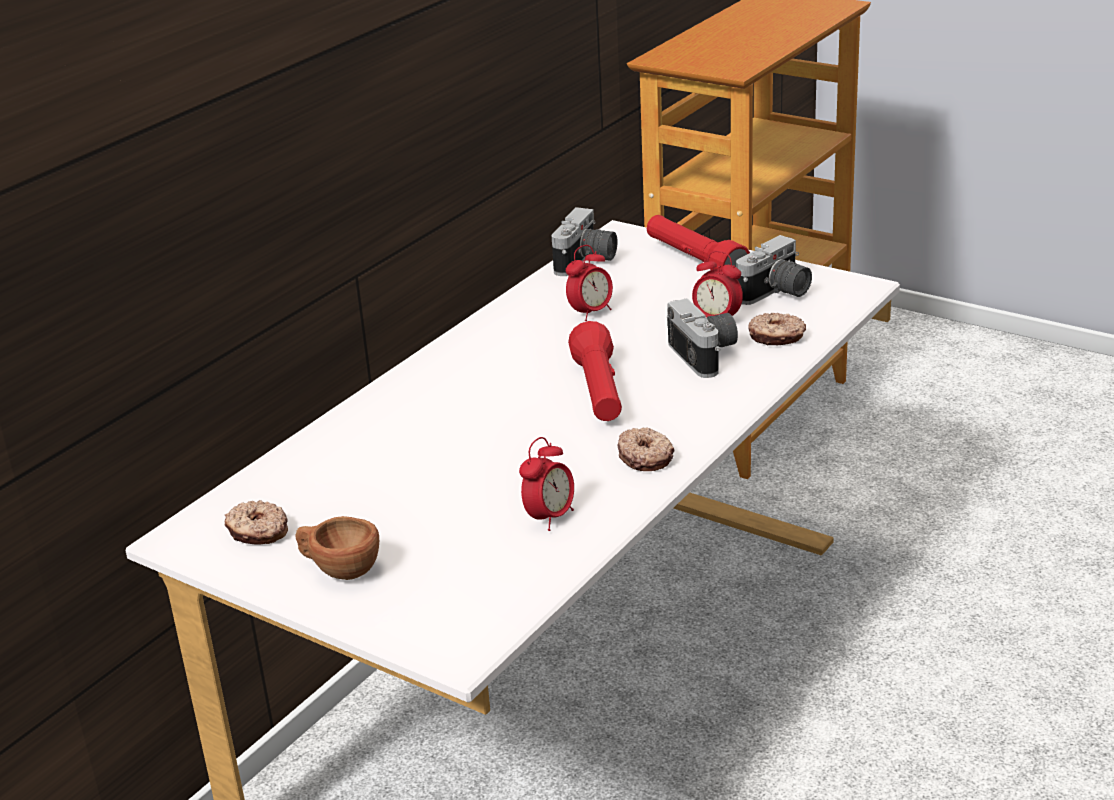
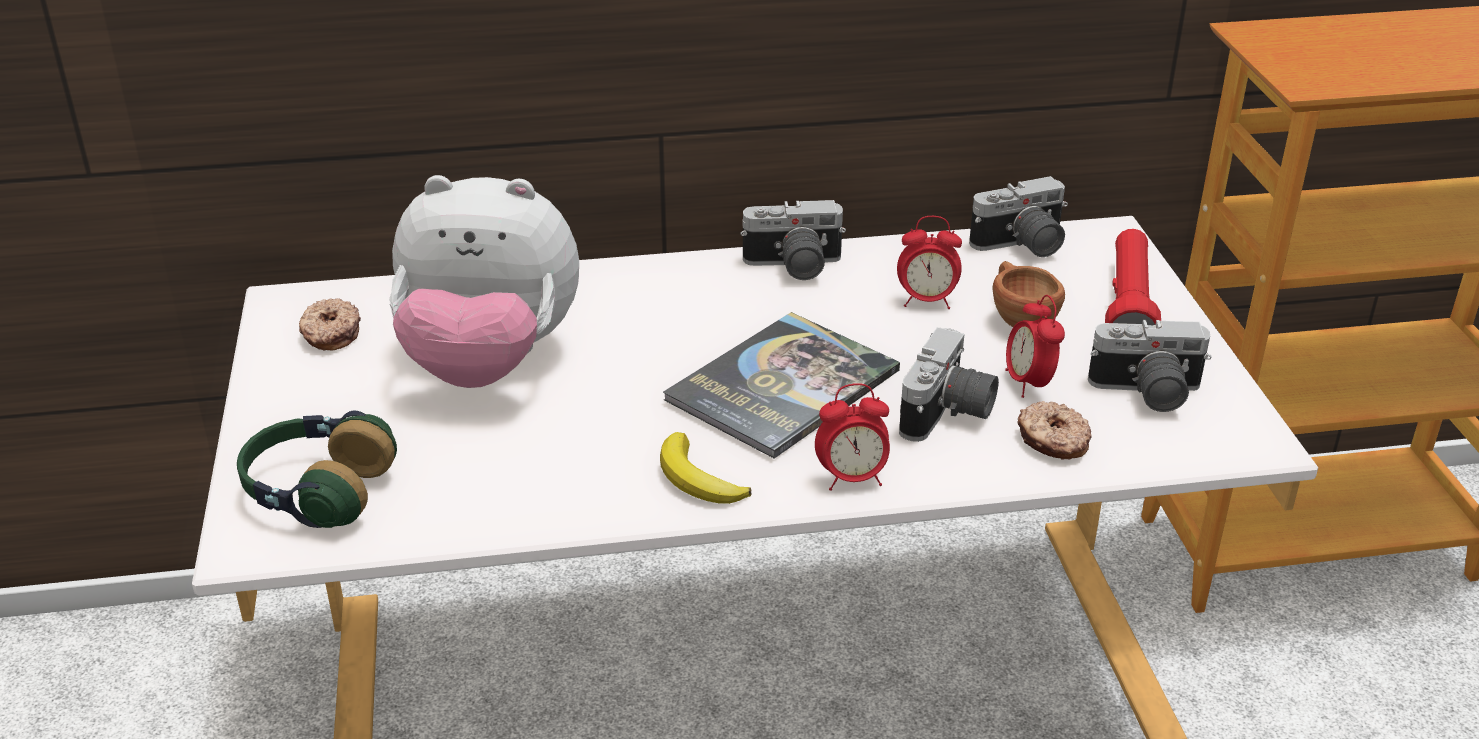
camera: 45 degrees right, 5 degrees up
(339, 569) = (314, 406): brown cup -> brown cup (1019, 317)
(404, 482) = (489, 363): none -> plush toy
(443, 602) = (317, 492): none -> headphones
(482, 336) = (793, 267): none -> camera
(550, 517) = (521, 477): alarm clock -> alarm clock (852, 478)
(599, 392) = (782, 386): red flashlight -> book
(646, 457) = (698, 479): donut -> banana

